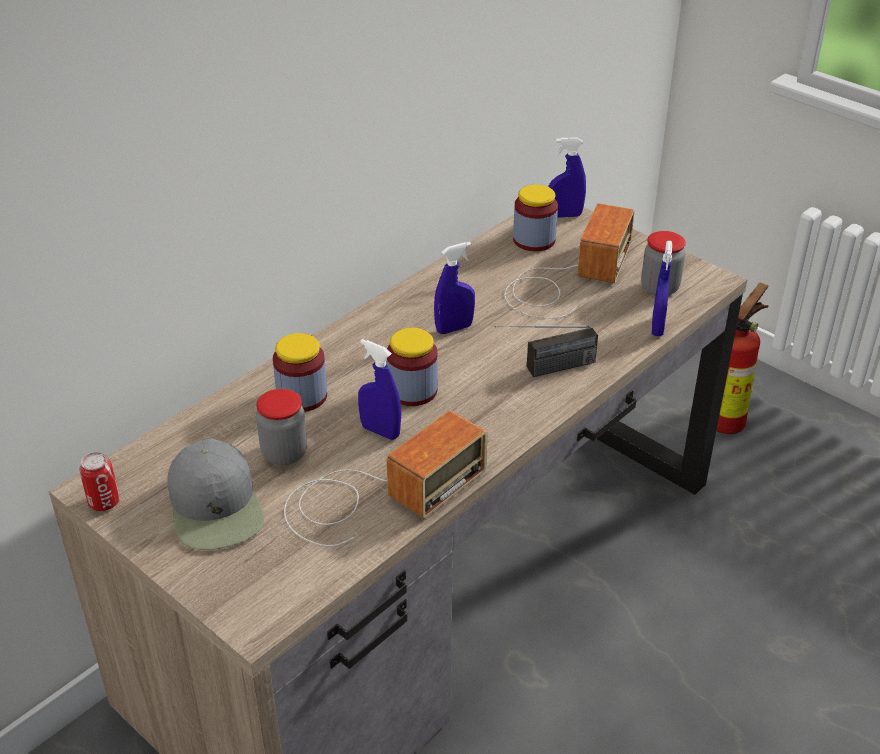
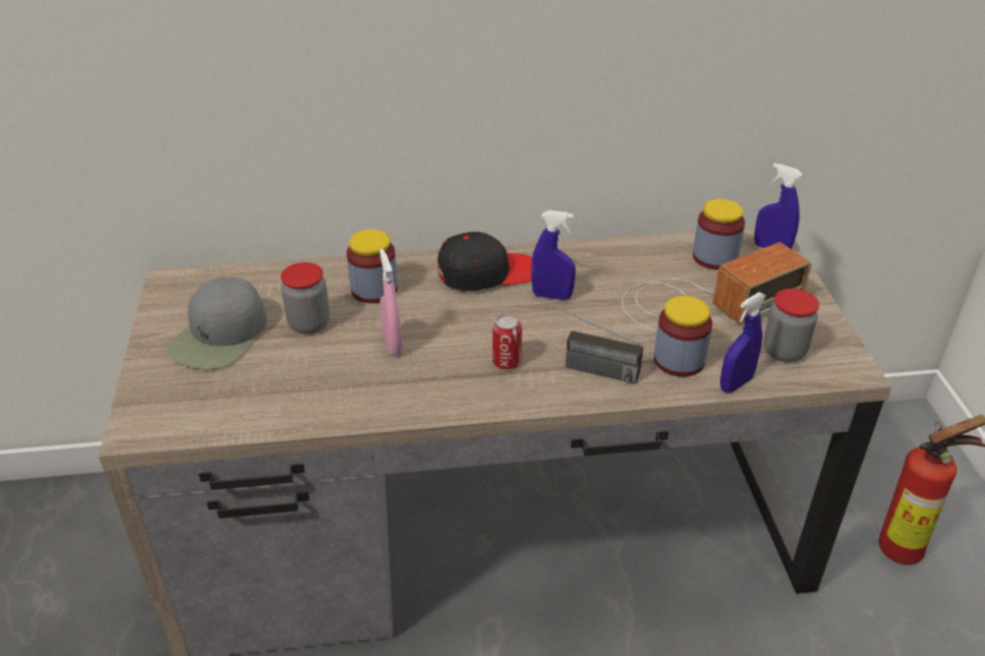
camera: 40 degrees right, 0 degrees up
(104, 502) = (165, 294): can -> can (506, 362)
(377, 495) = (328, 390): radio -> none
(378, 336) = (485, 273): none -> black cap
(380, 431) = (393, 345): blue spray bottle -> pink spray bottle
(412, 390) = (456, 327): jar -> jar (679, 360)

